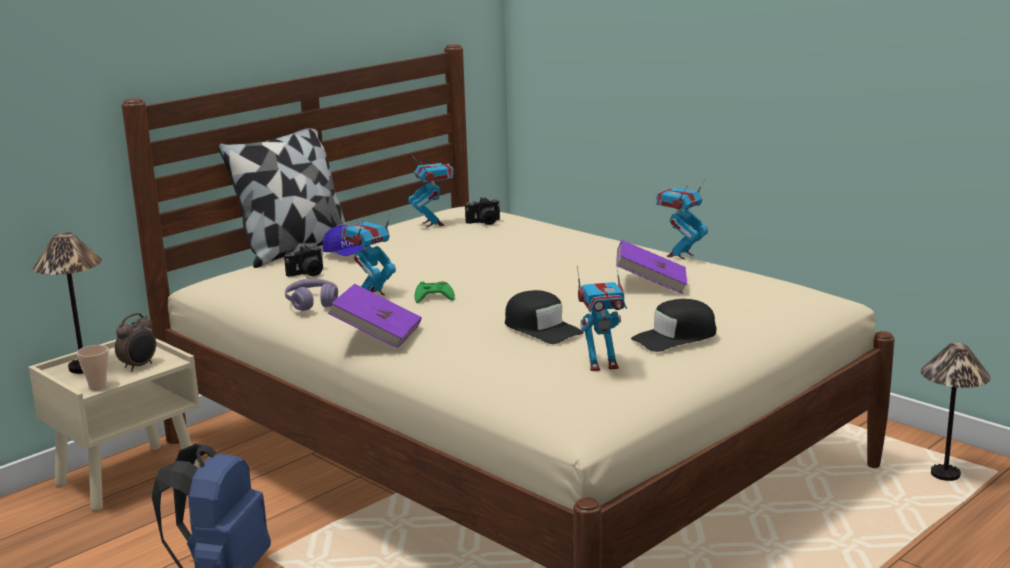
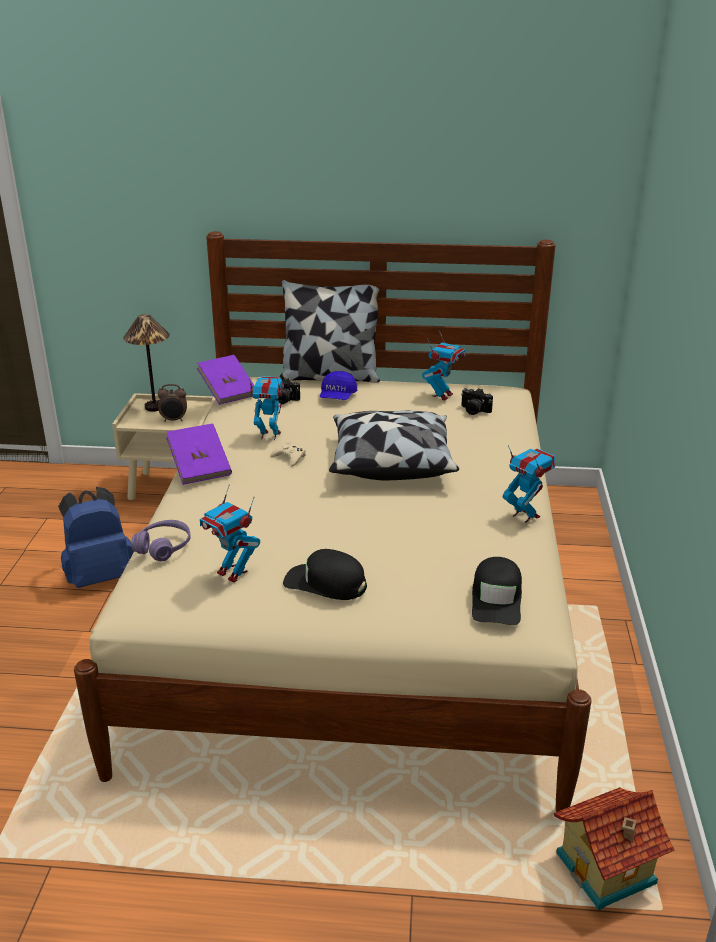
camera: 50 degrees right, 10 degrees up
(97, 386) = (135, 423): cup -> none
(312, 303) = (234, 424): purple headphones -> purple headphones (163, 547)
(433, 297) = (290, 457): green game controller -> beige game controller
(518, 268) = (390, 462): none -> pillow
(541, 328) = (275, 520): black cap -> black cap (497, 599)
(651, 284) = (430, 529): purple book -> purple book (228, 392)
(680, 255) = (525, 515): toy robot -> toy robot turned 45 degrees clockwise
(945, 475) = (607, 871): table lamp -> toy house

